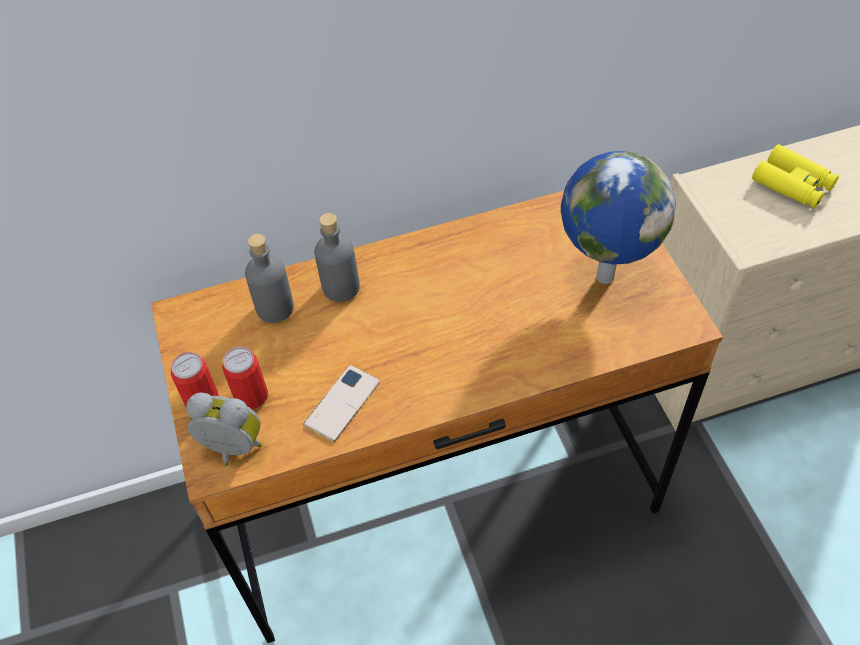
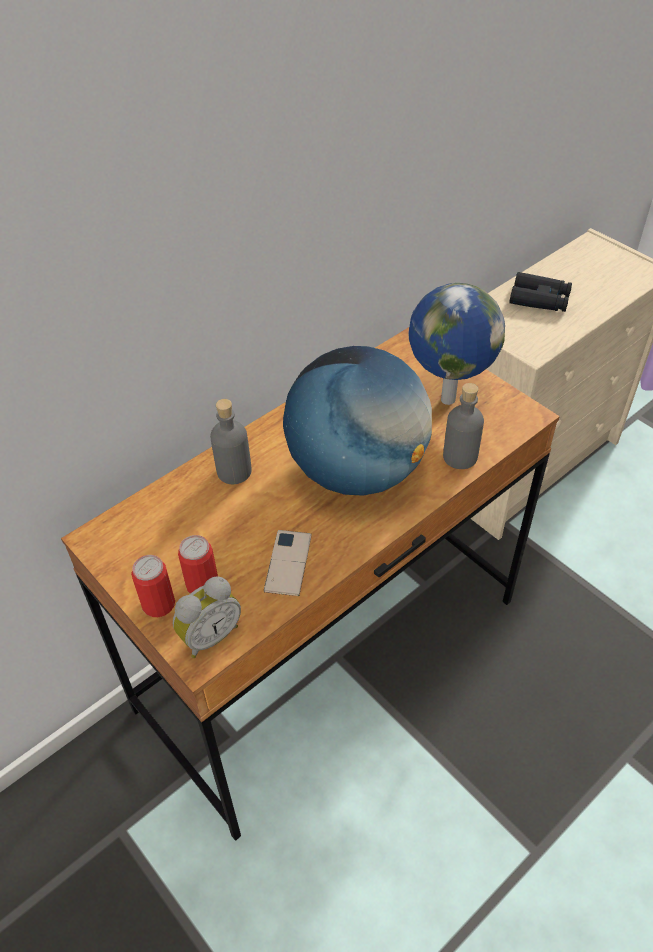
camera: 25 degrees left, 5 degrees down
(231, 450) = (209, 635): alarm clock -> alarm clock turned 150 degrees clockwise
(275, 308) = (183, 506): grey bottle -> grey bottle (460, 456)
(463, 327) = (357, 471): none -> globe
(793, 184) = (539, 299): yellow binoculars -> black binoculars

